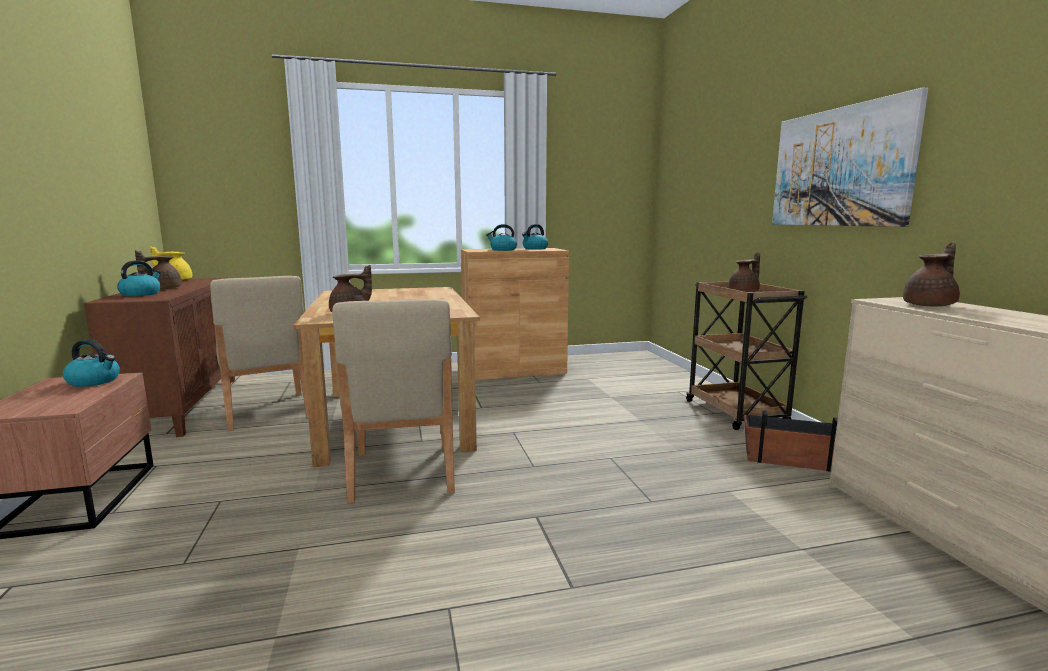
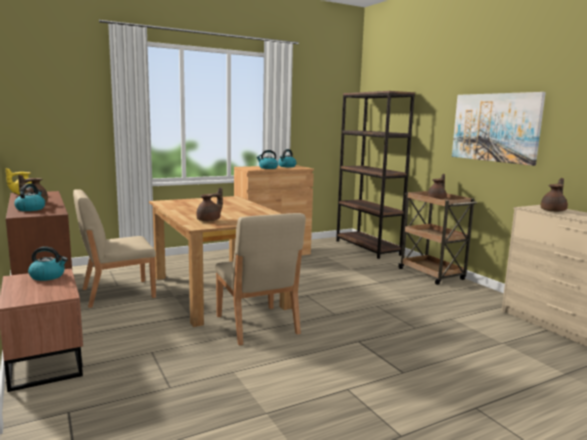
camera: 15 degrees left, 0 degrees up
(267, 411) = (117, 293): beige chair -> beige chair turned 105 degrees clockwise
(658, 368) = (367, 247): none -> brown bookcase
(790, 459) = (475, 299): planter -> none

